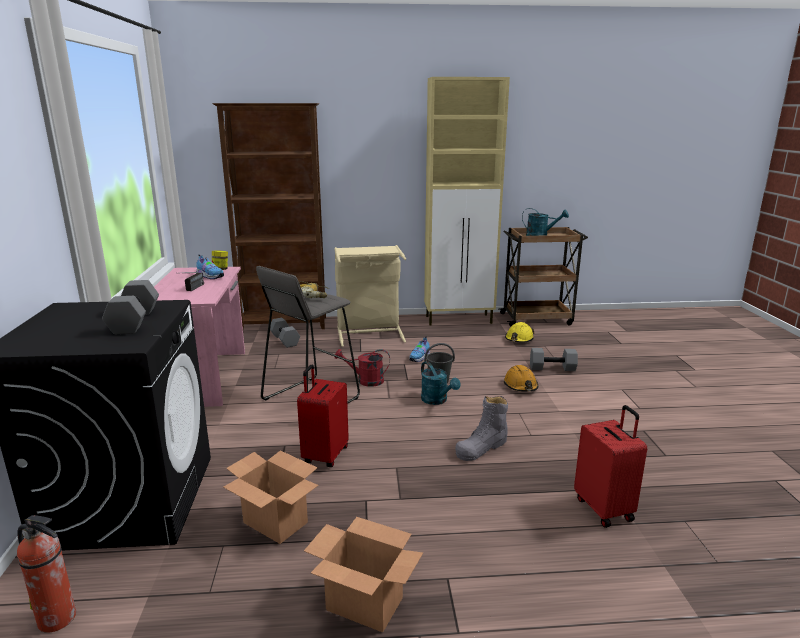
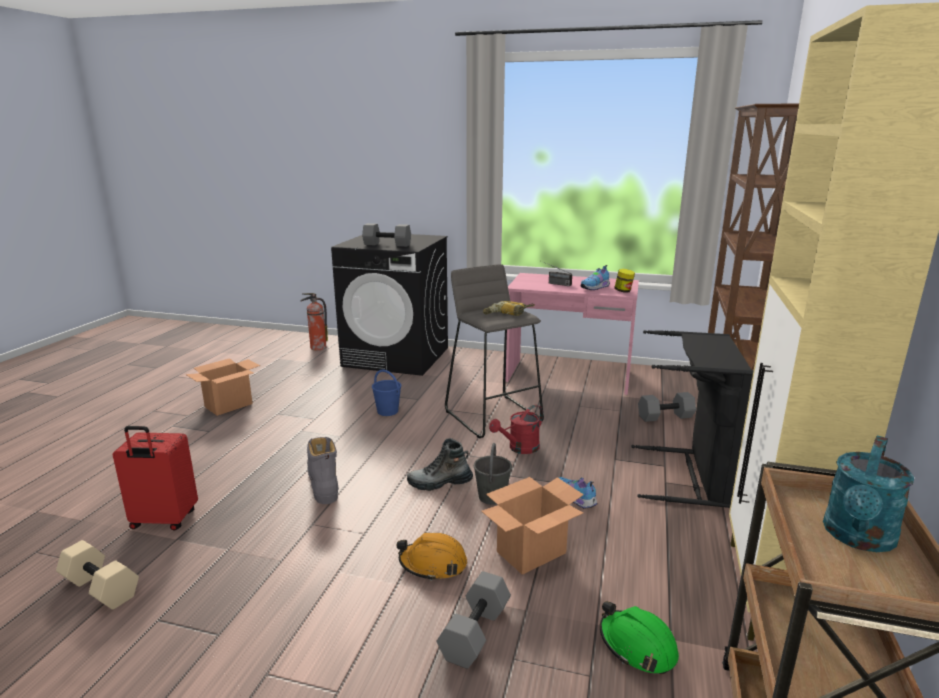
camera: 110 degrees right, 0 degrees up
(276, 522) = (327, 390): cardboard box -> cardboard box (531, 553)
(324, 455) = (388, 411): red suitcase -> blue bucket
(365, 381) = (519, 448): red watering can -> red watering can turned 150 degrees counterclockwise
(369, 332) = (690, 477): beige laundry basket -> black laundry basket
(437, 400) = (440, 483): turquoise watering can -> boot
(519, 339) = (637, 646): yellow hard hat -> green hard hat
(686, 495) = (99, 588): none -> beige dumbbell

